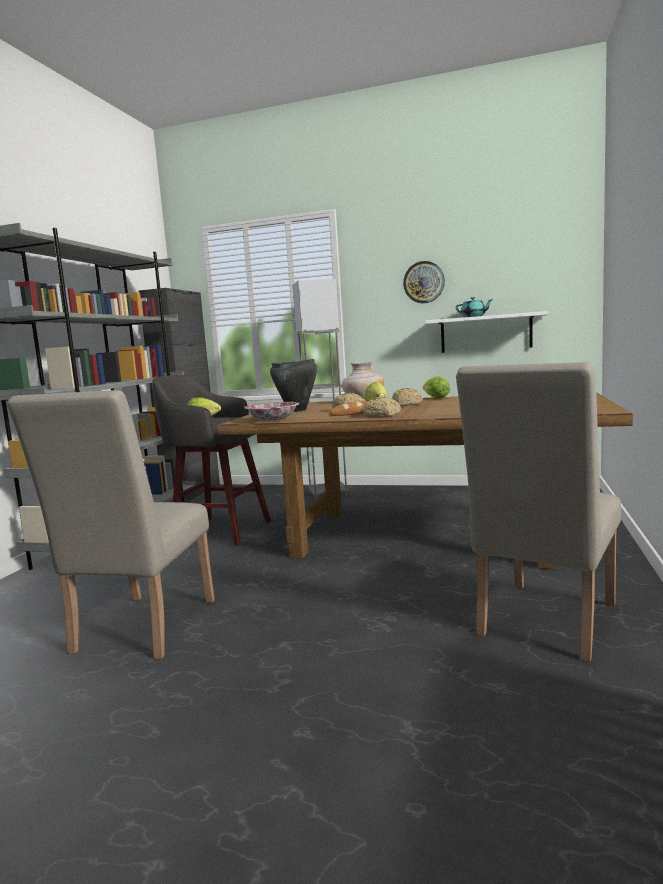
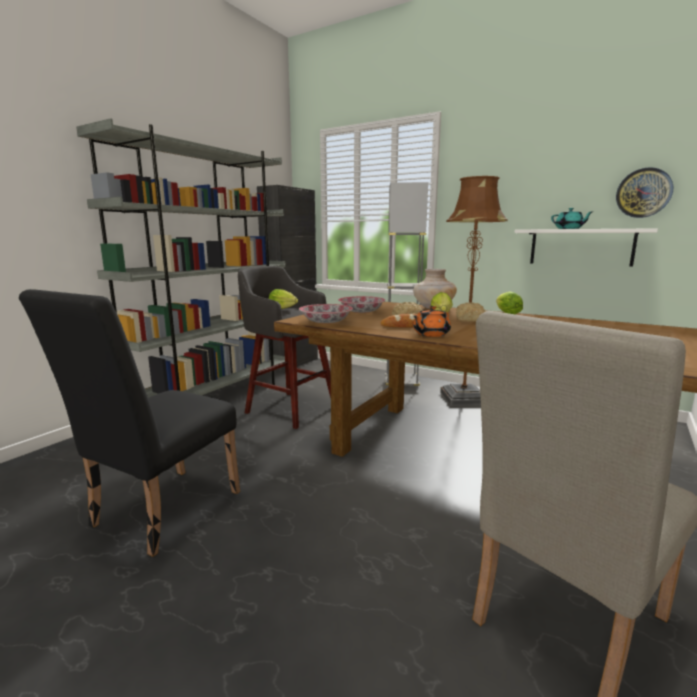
camera: 15 degrees right, 5 degrees up
(138, 631) = (158, 513): beige chair -> black chair
(297, 410) = (361, 312): black cooking pot -> bowl
(383, 416) = (430, 334): bread -> orange teapot
(397, 496) = (463, 398): none -> brown floor lamp
(424, 282) = (521, 189): wall clock -> wall clock (643, 193)

